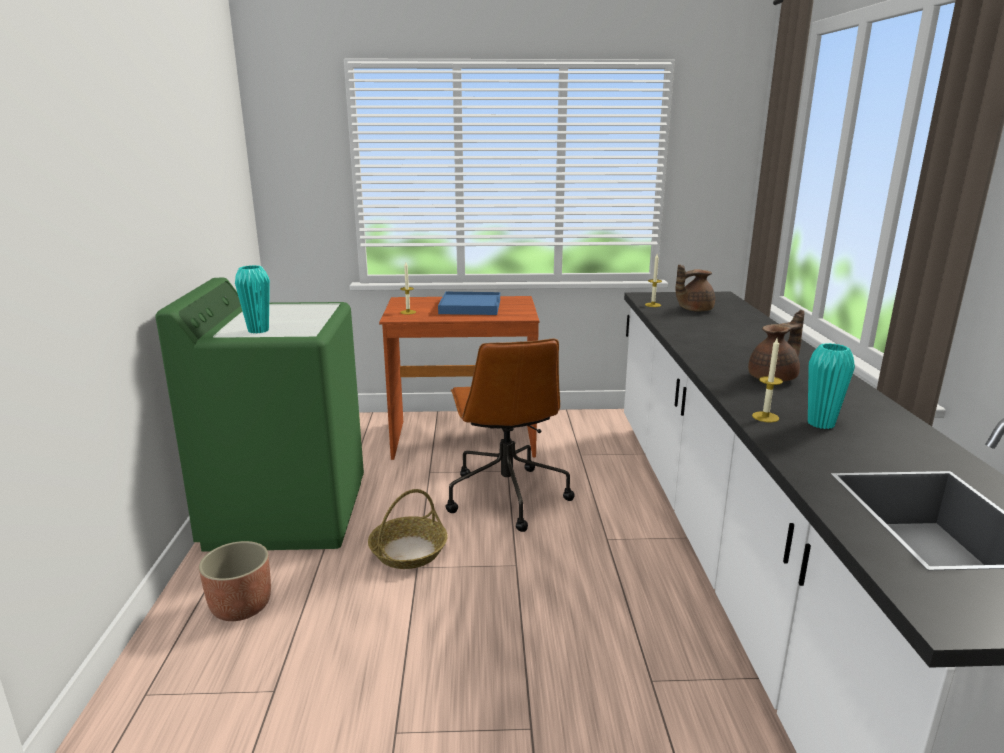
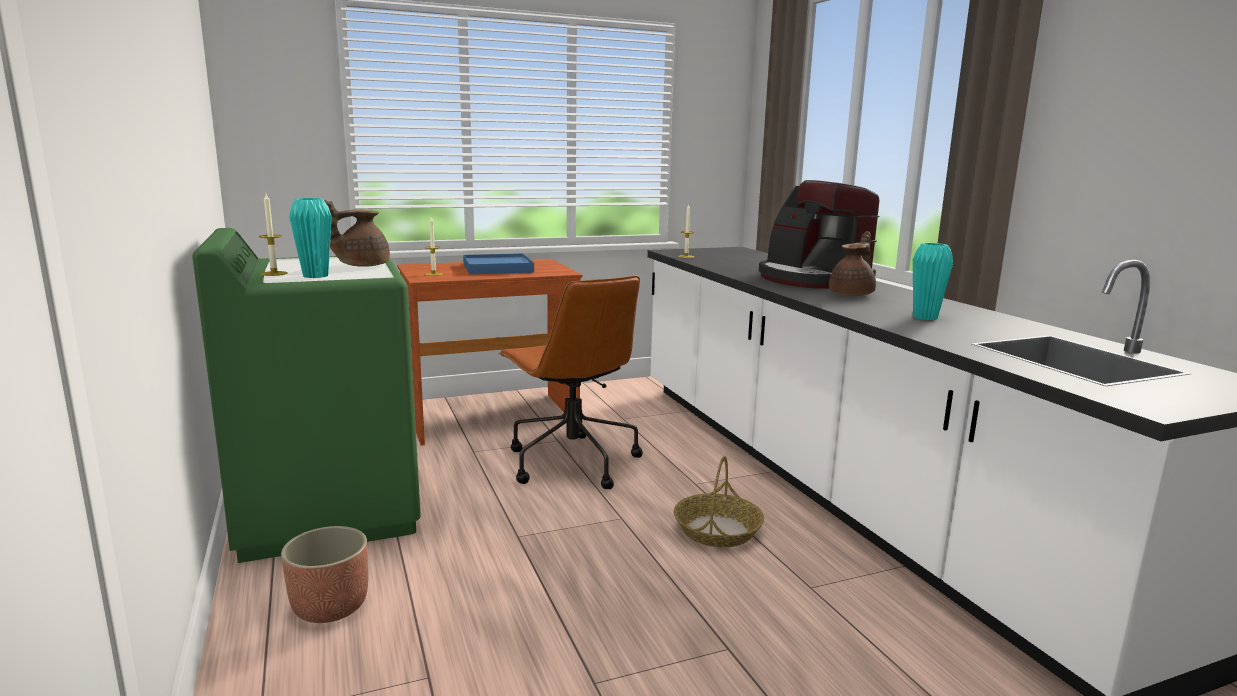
camera: 20 degrees left, 5 degrees down
(408, 551) = (498, 524): basket -> basket (717, 530)
(693, 309) = (726, 258): brown teapot -> brown teapot (361, 265)
(752, 349) = (811, 279): none -> coffee machine
(765, 417) = (878, 316): candle -> candle (274, 273)

